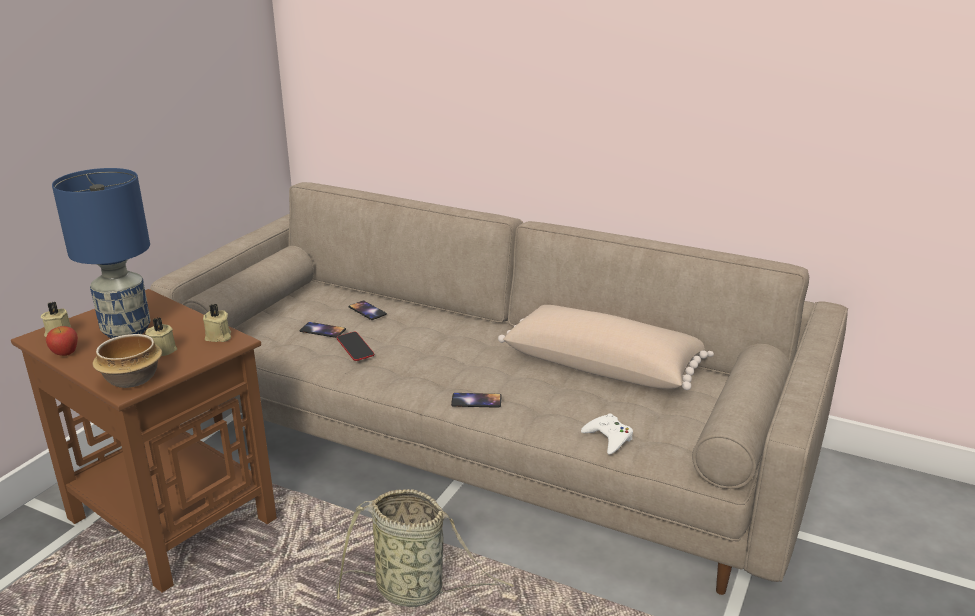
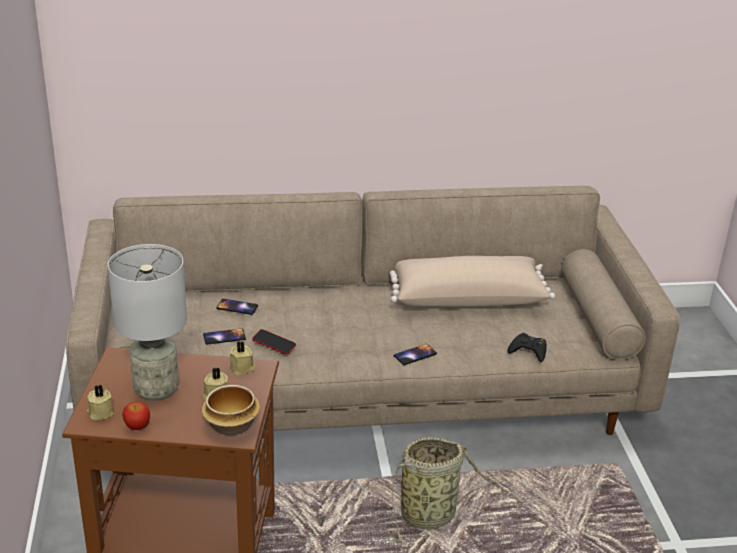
camera: 35 degrees left, 5 degrees up
(125, 331) = (156, 390): blue table lamp -> grey table lamp
(608, 438) = (528, 351): white game controller -> black game controller

